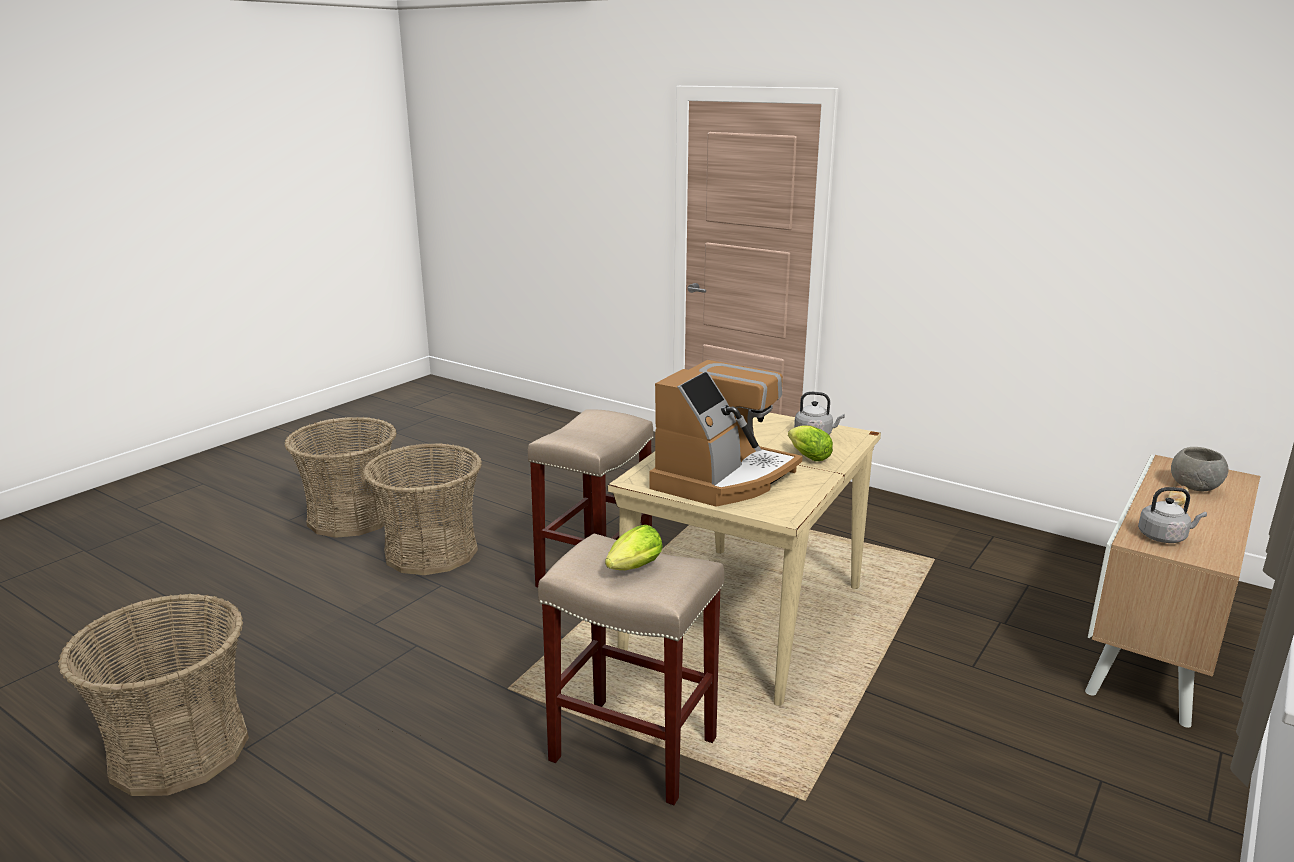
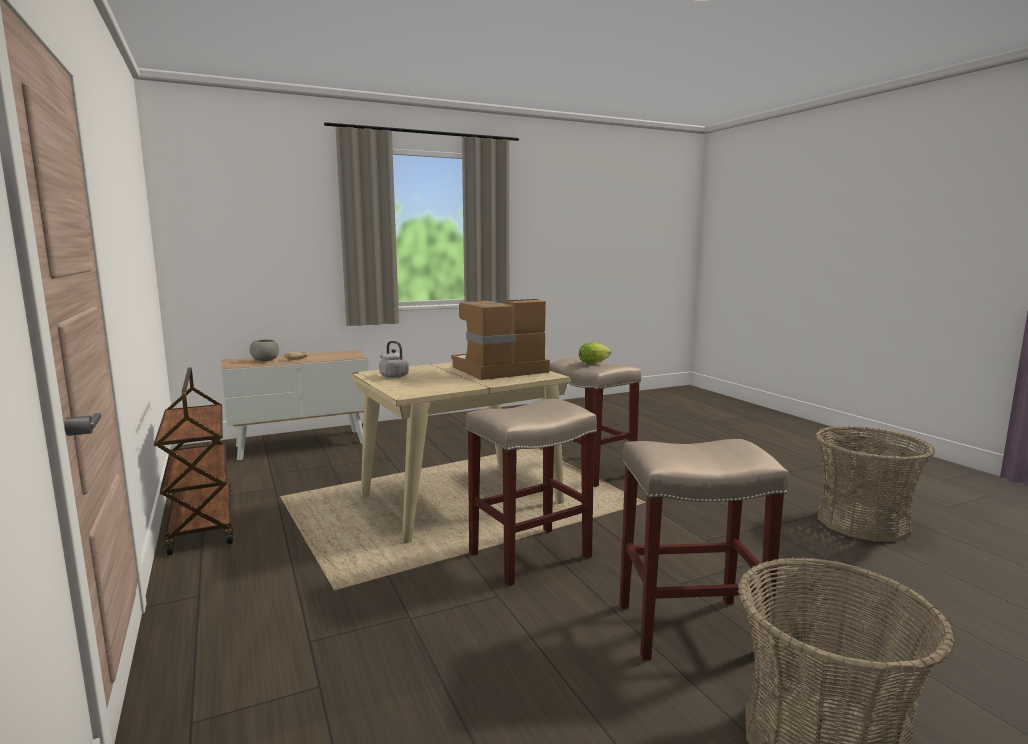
camera: 150 degrees left, 10 degrees down
(431, 551) = (688, 628): basket -> beige stool
(806, 456) = (428, 370): lettuce -> none
(928, 518) = (201, 521): none -> brown cart
(1164, 537) = (342, 356): grey kettle -> none

